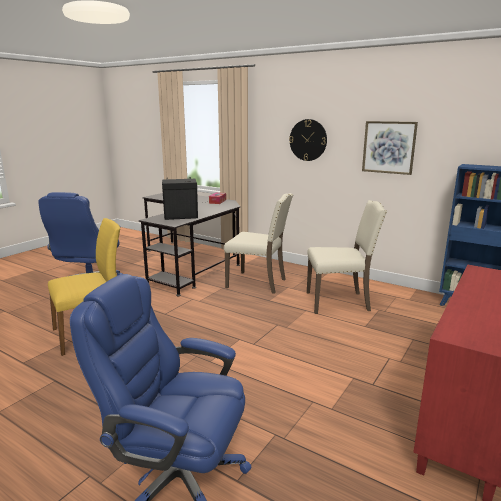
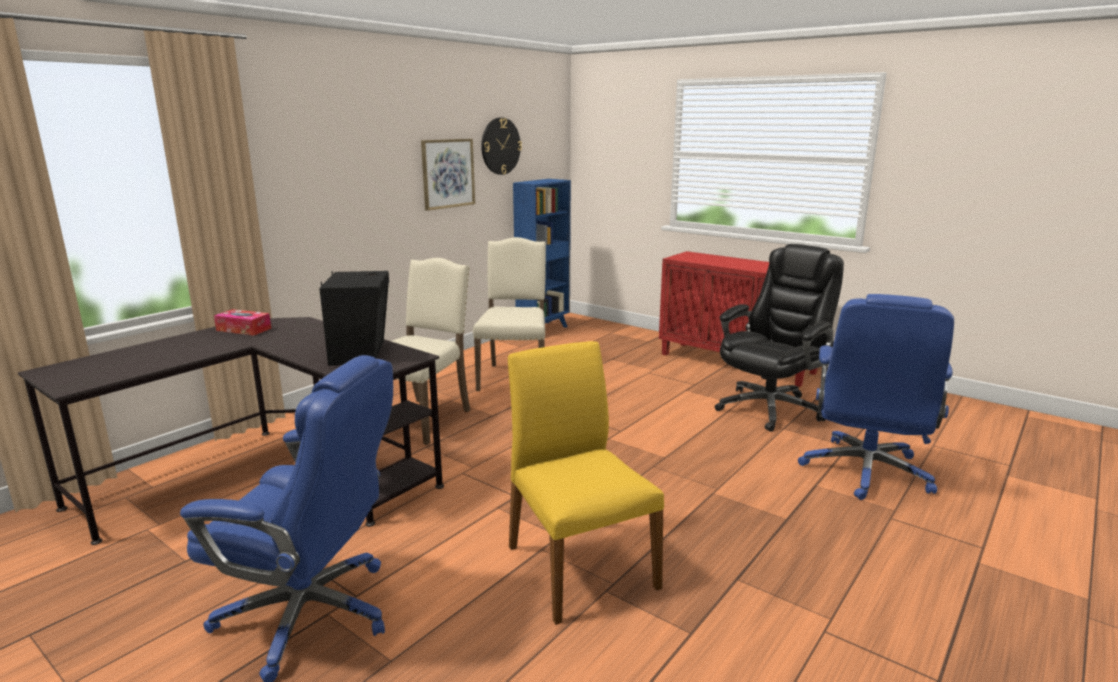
camera: 85 degrees left, 0 degrees up
(308, 140) = (347, 176): wall clock -> wall clock (500, 146)
(328, 432) = (770, 408): none -> black office chair

